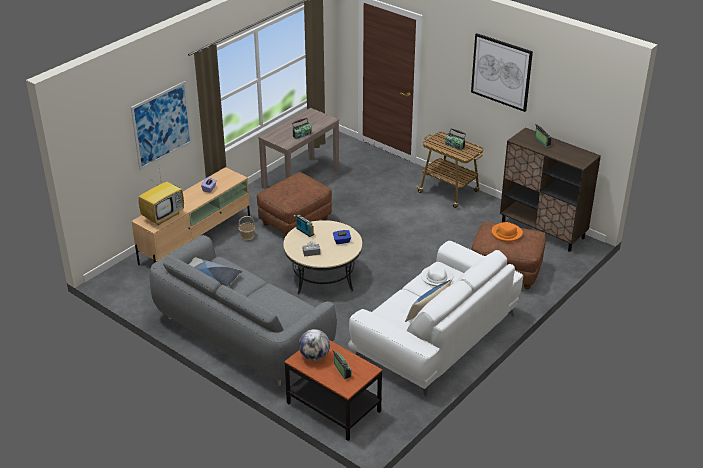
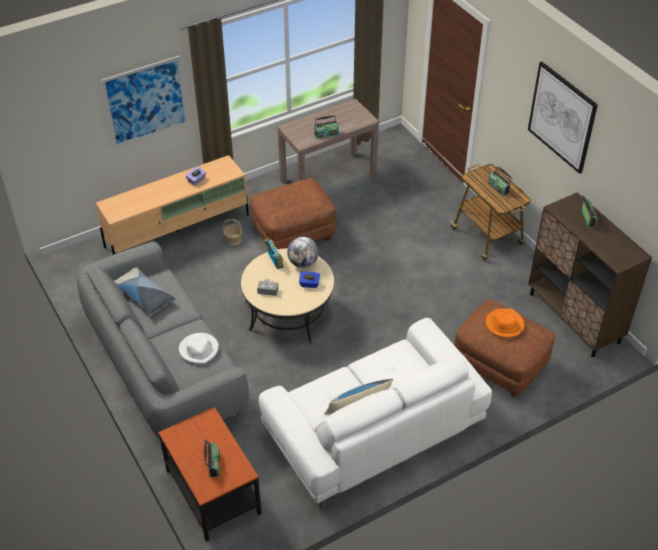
camera: 20 degrees right, 10 degrees up
(163, 216) = (131, 204): television -> none
(314, 356) = (193, 435): globe -> globe (303, 263)
(437, 277) = (392, 363): white hat -> white hat (199, 349)

